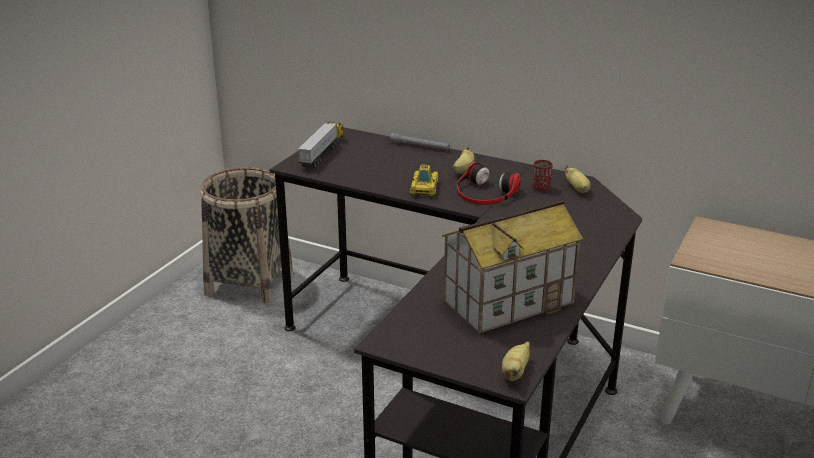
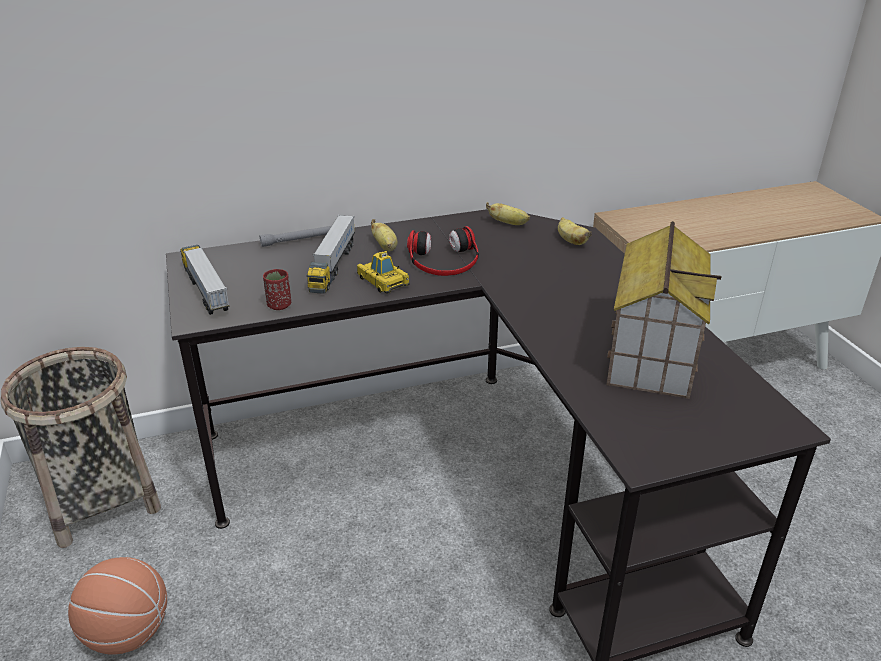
camera: 45 degrees left, 5 degrees up
(185, 351) = (127, 632): none -> basketball
(411, 168) = (333, 266): none -> toy truck
(515, 372) = (777, 416): banana -> banana (570, 241)
(541, 188) = (479, 235): red cup -> red cup (279, 305)

